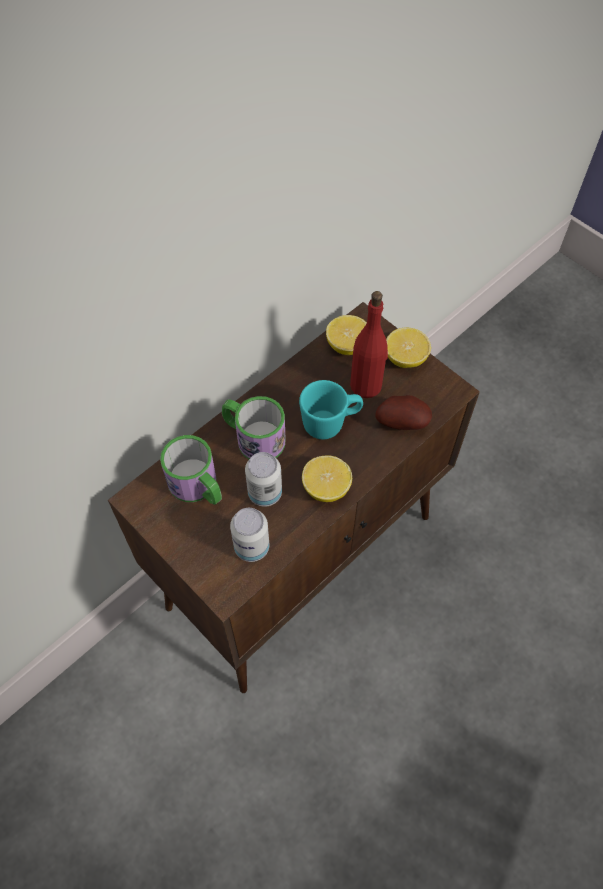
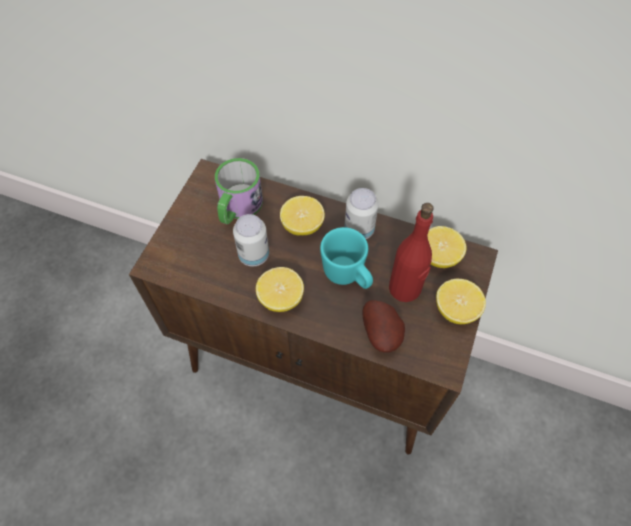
camera: 65 degrees right, 0 degrees up
(251, 547) = (200, 266): can -> can (359, 229)
(253, 437) = (302, 225): mug -> lemon

